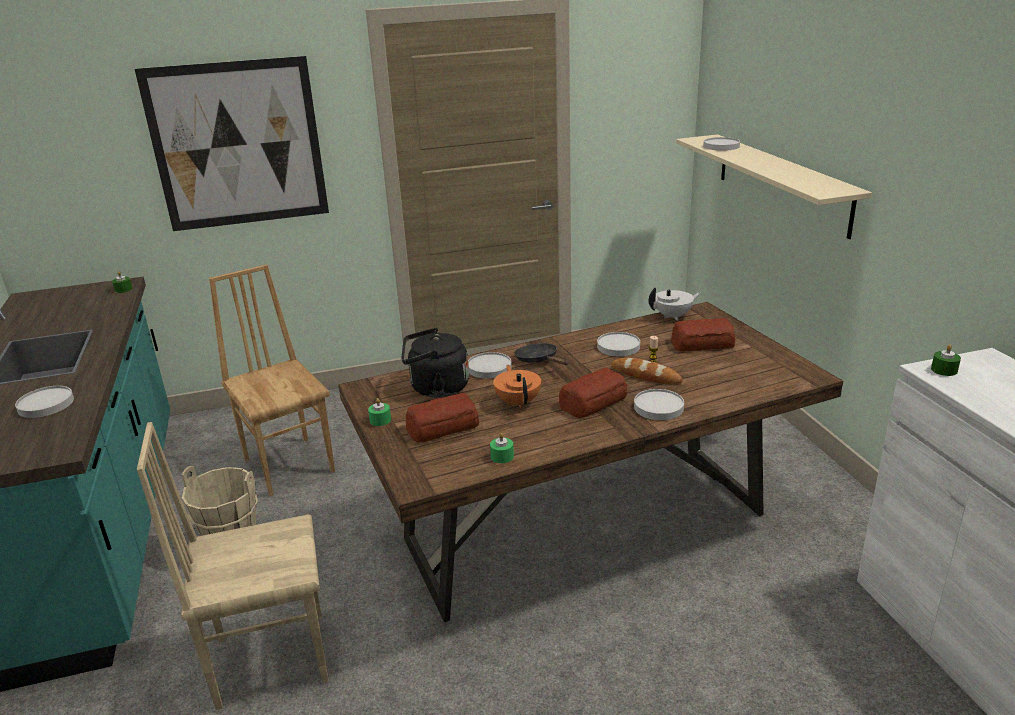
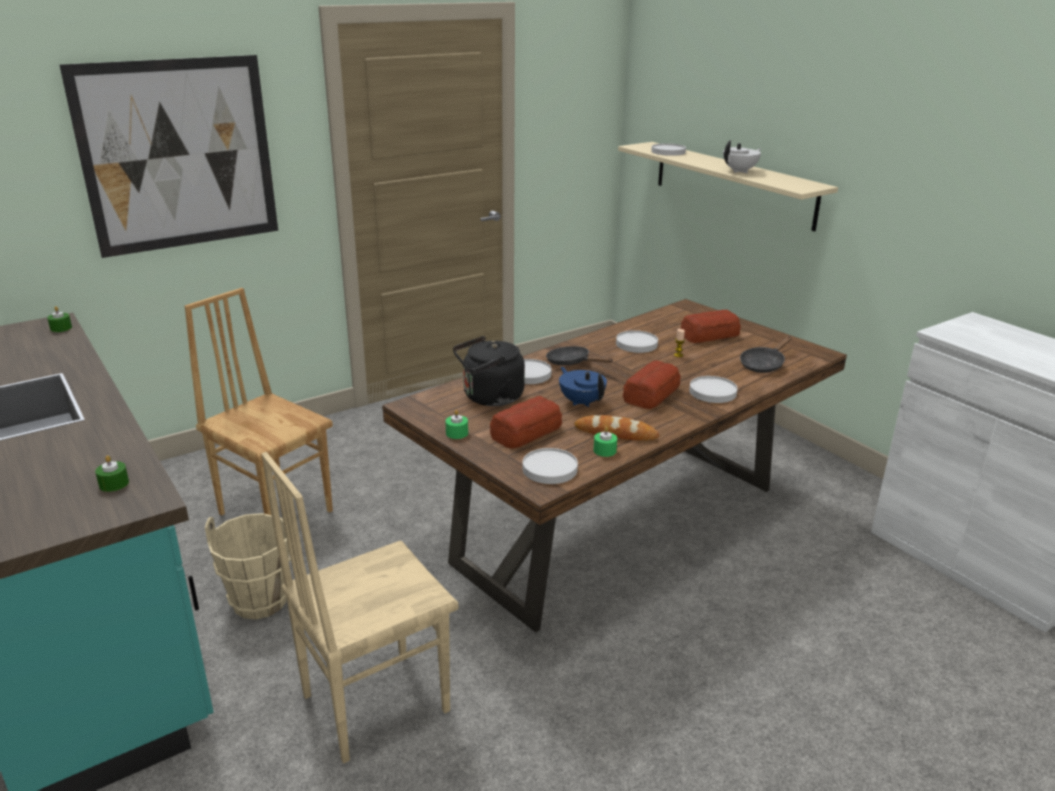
camera: 20 degrees left, 0 degrees up
(46, 404) = (81, 456): white plate -> white plate (550, 469)
(518, 402) = (581, 402): orange teapot -> blue teapot
(646, 375) = (680, 366): bread -> bread (616, 433)
(673, 316) = (666, 314): white teapot -> white teapot (740, 171)
(737, 382) = (764, 364): none -> black frying pan
(944, 370) = (952, 331): green candle -> green candle (114, 484)

